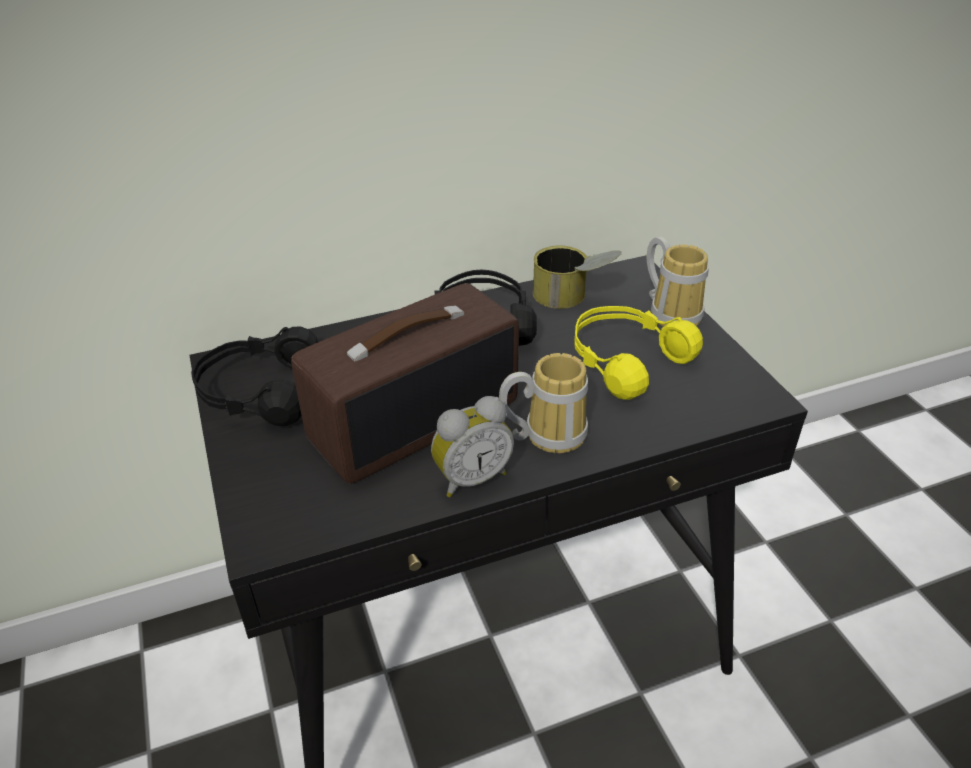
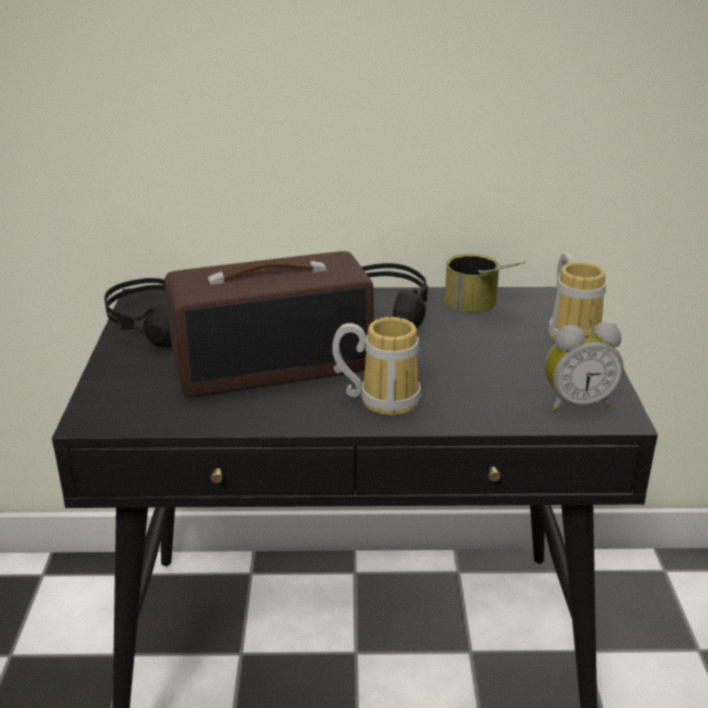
camera: 20 degrees right, 10 degrees down
(471, 477) = (291, 415): alarm clock -> alarm clock (576, 403)
(624, 360) = (497, 360): yellow headphones -> none

